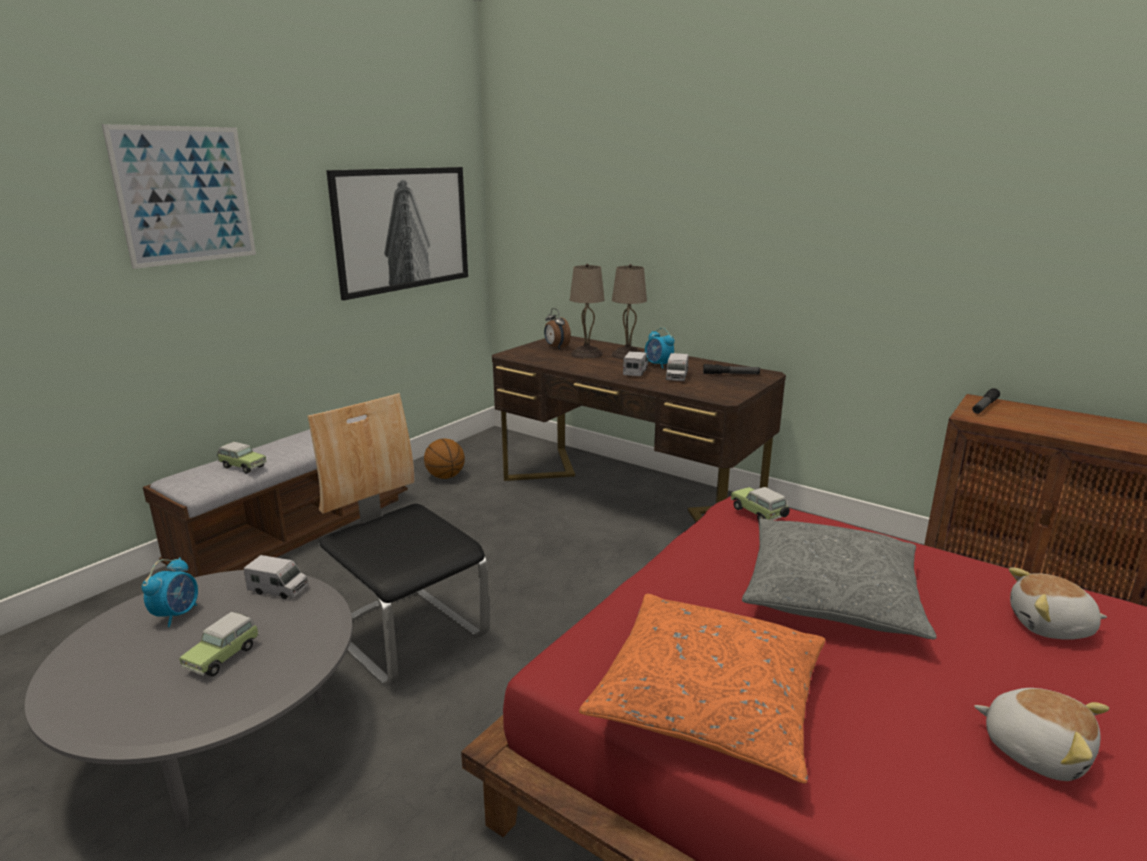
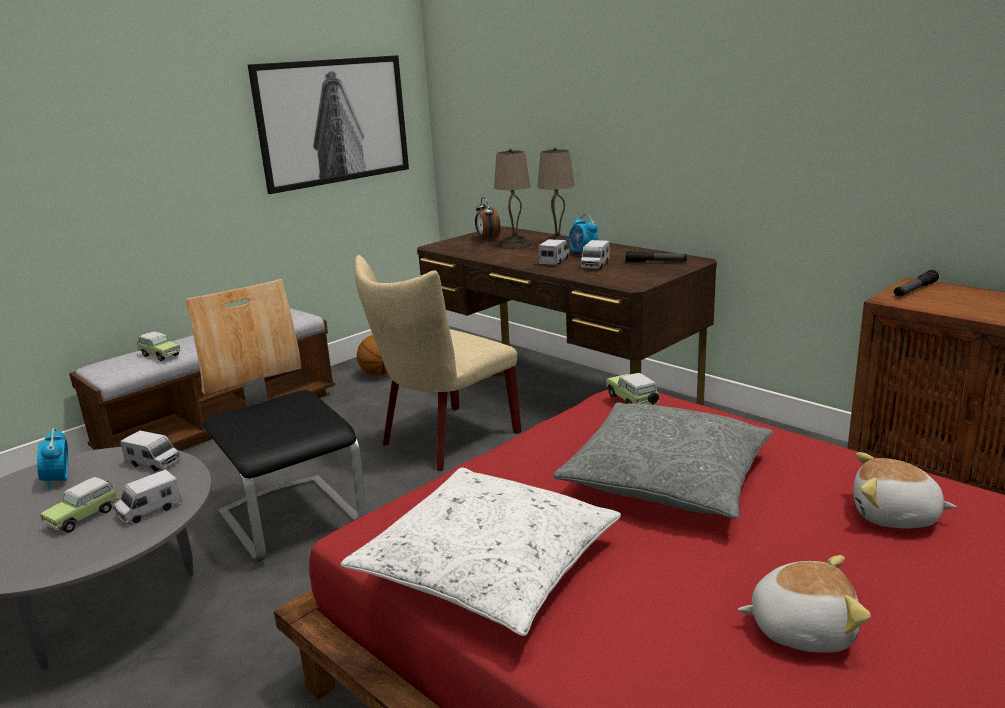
camera: 10 degrees right, 0 degrees up
(177, 614) = (59, 481): alarm clock -> alarm clock turned 135 degrees clockwise
(185, 195) = (103, 94): picture -> none
(296, 645) = (149, 510): none -> toy truck
(533, 546) = (443, 441): none -> beige chair
(709, 698) = (488, 565): orange pillow -> white pillow
(1035, 750) = (801, 628): plush toy -> plush toy turned 45 degrees counterclockwise

